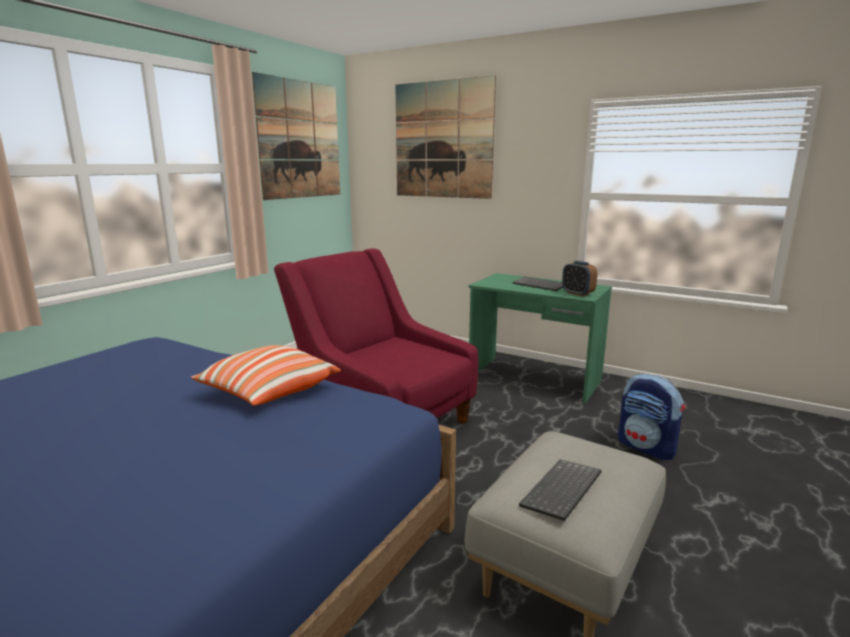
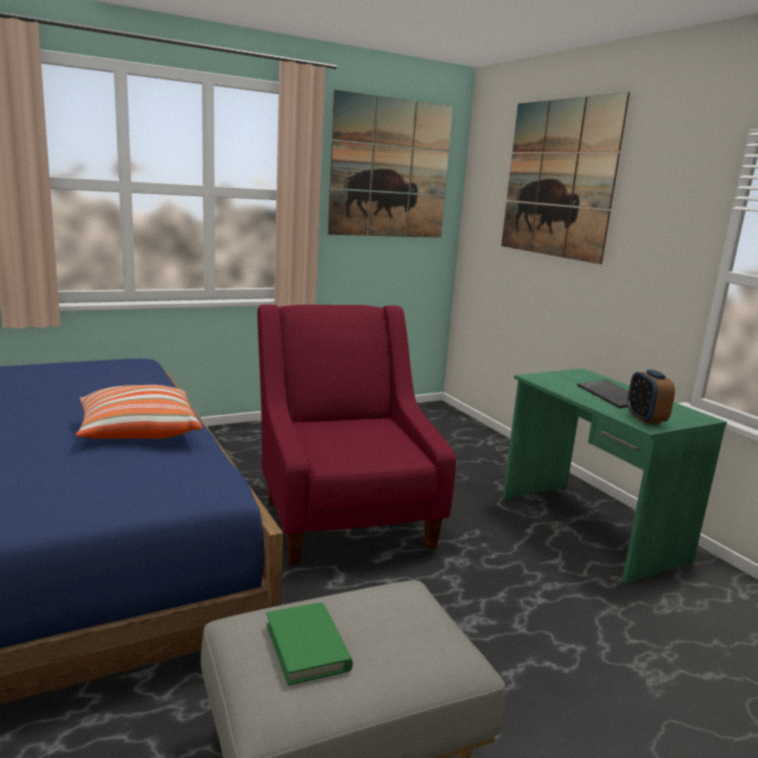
camera: 30 degrees right, 0 degrees up
(563, 492) = (307, 646): keyboard -> green book
(647, 447) = (645, 675): backpack -> none

